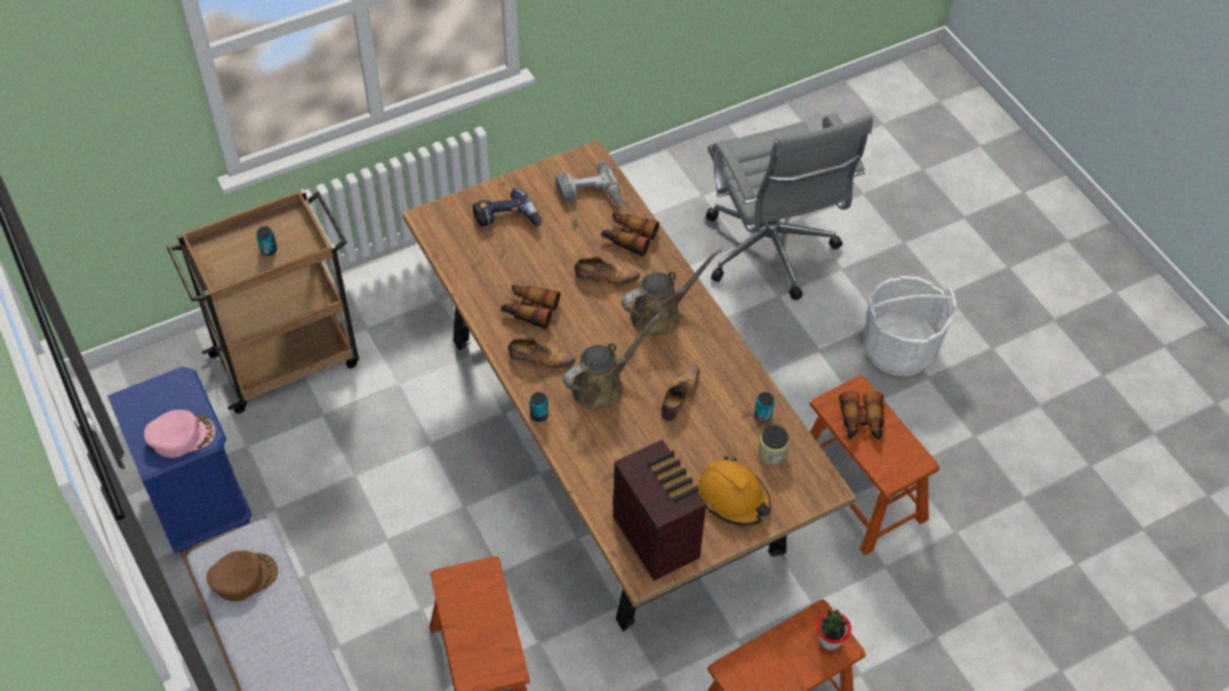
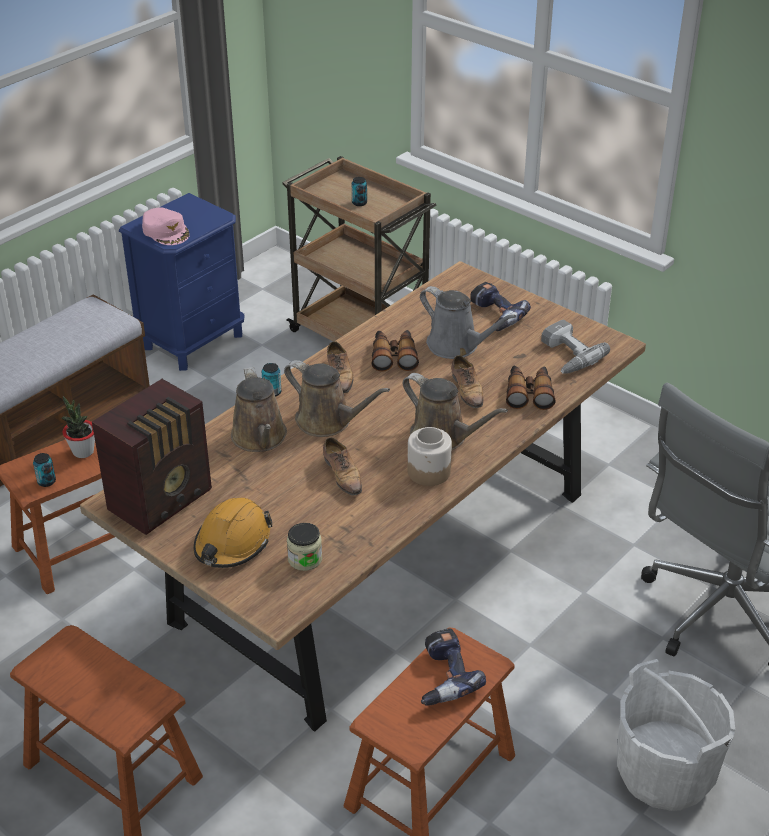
camera: 70 degrees right, 15 degrees down
(243, 577) = (75, 324): brown cap -> none
(538, 261) = (457, 346): none -> grey watering can
(603, 442) = (260, 438): none -> brown watering can
(679, 397) = (343, 475): shoe -> shoe turned 60 degrees clockwise
(700, 338) = (429, 472): none -> jar
(763, 415) = (352, 541): can -> can (46, 481)
(830, 640) = (130, 714): potted plant -> potted plant (83, 451)
(861, 422) = (442, 677): binoculars -> power drill

